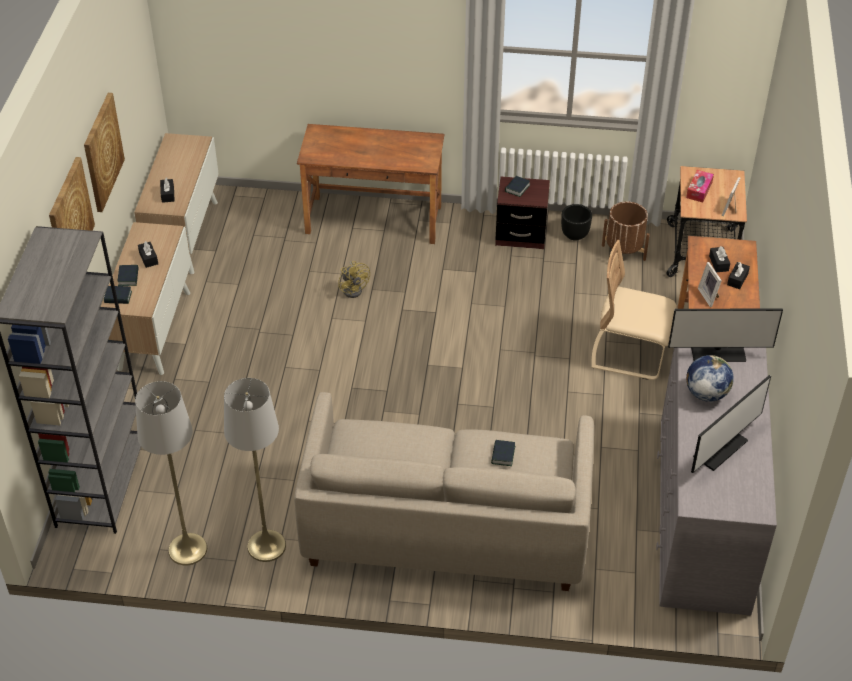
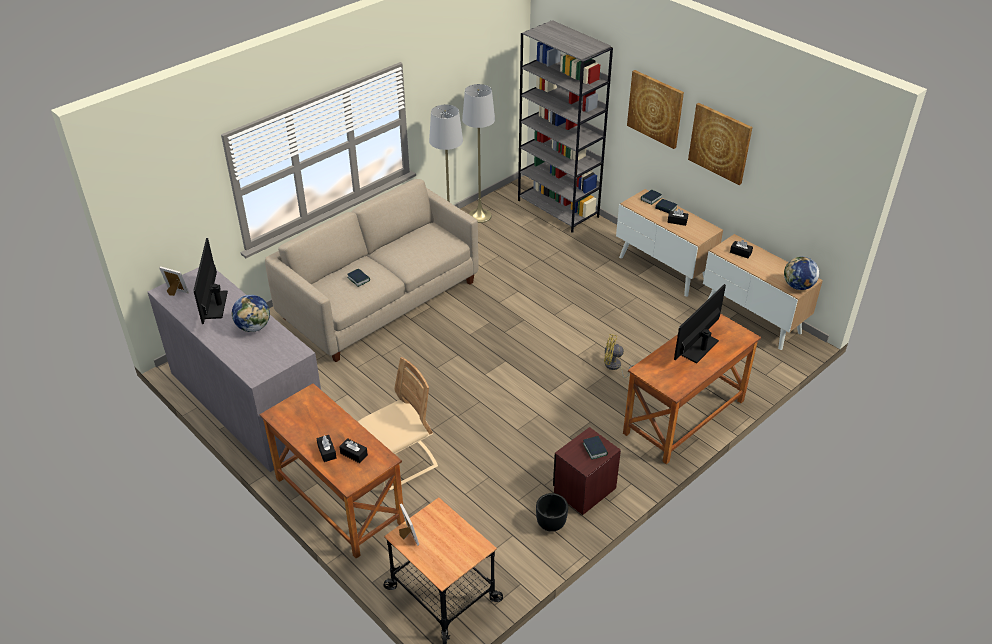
camera: 130 degrees right, 5 degrees down
(191, 142) = (798, 286): none -> globe
(623, 252) = (498, 540): brown planter -> none
(699, 190) = (453, 534): tissue box -> none
(709, 296) = (333, 423): picture frame -> picture frame (175, 292)
(718, 353) = (271, 355): monitor -> monitor (699, 348)

